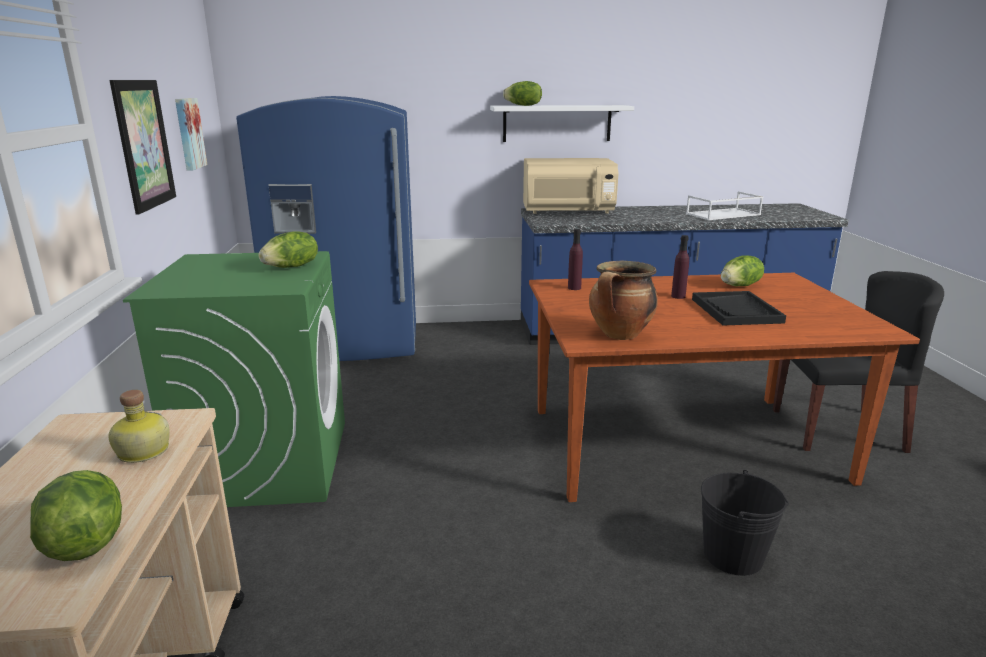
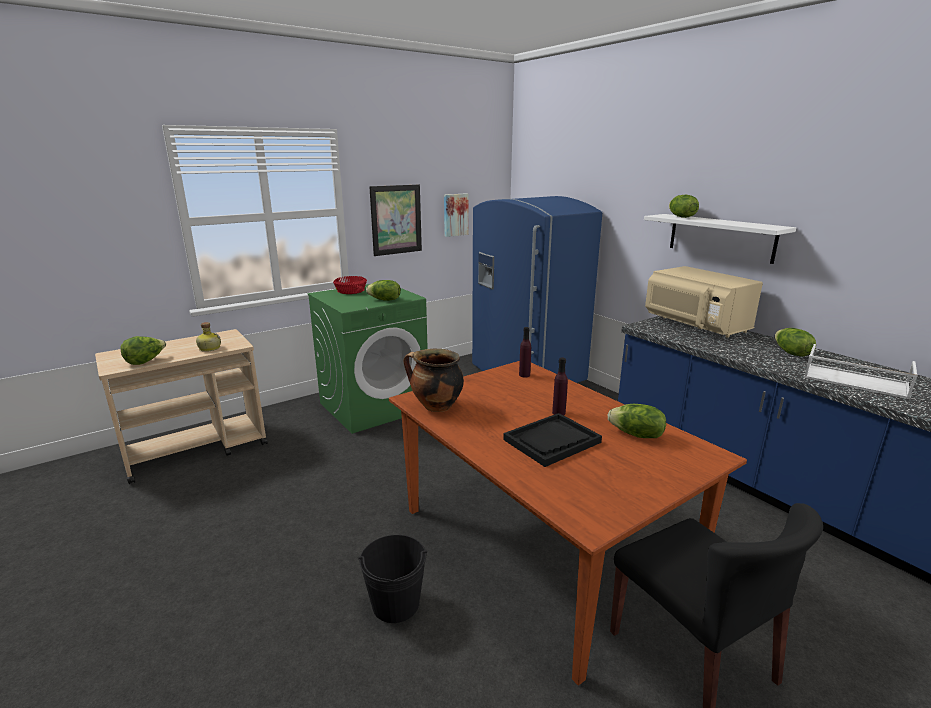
camera: 60 degrees right, 0 degrees up
(189, 275) = (350, 291): none -> red bowl
(660, 211) = (791, 353): none -> lettuce

